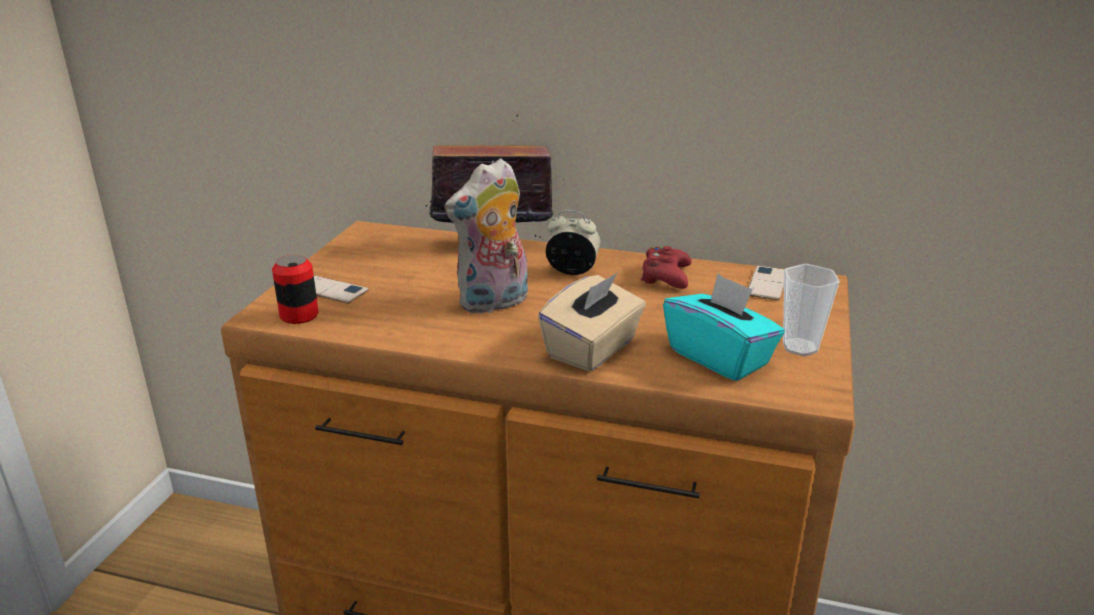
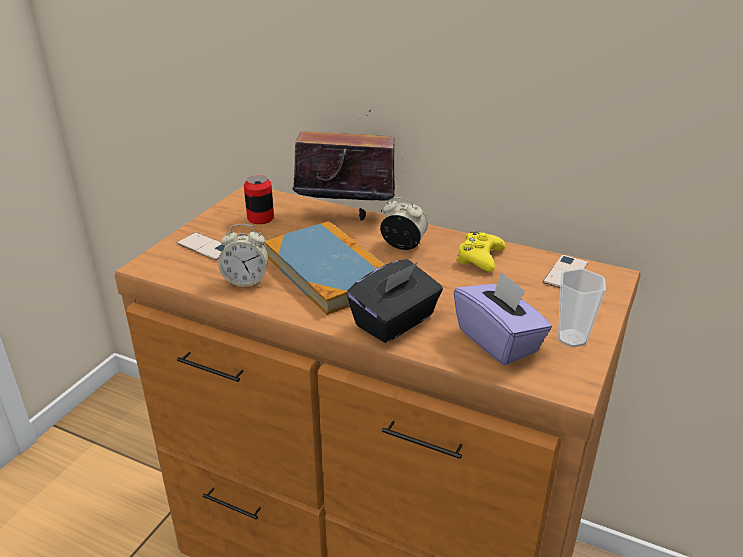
camera: 10 degrees right, 5 degrees up
(299, 315) = (175, 267): can -> can (260, 218)
(395, 322) = (246, 281): none -> alarm clock
(494, 303) = (329, 271): plush toy -> book
(593, 349) = (395, 322): beige tissue box -> black tissue box
(665, 276) = (479, 258): red game controller -> yellow game controller
(719, 357) = (498, 340): turquoise tissue box -> purple tissue box

